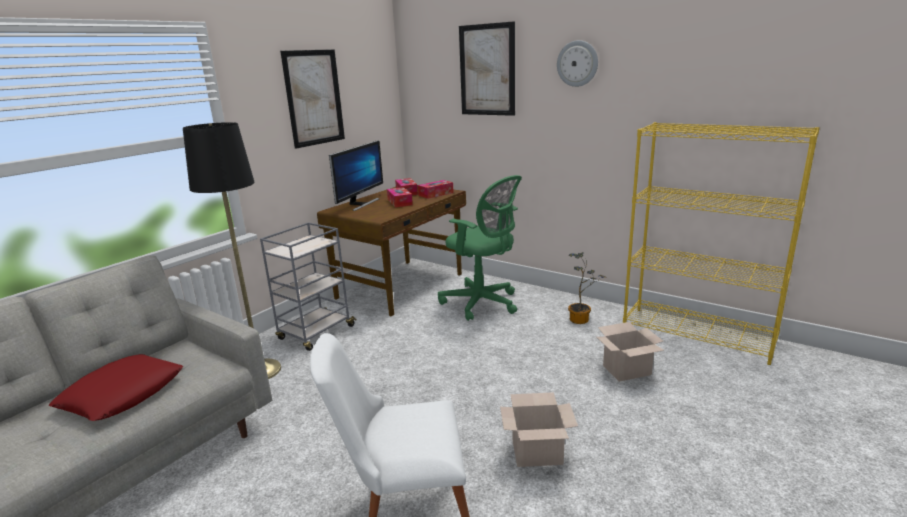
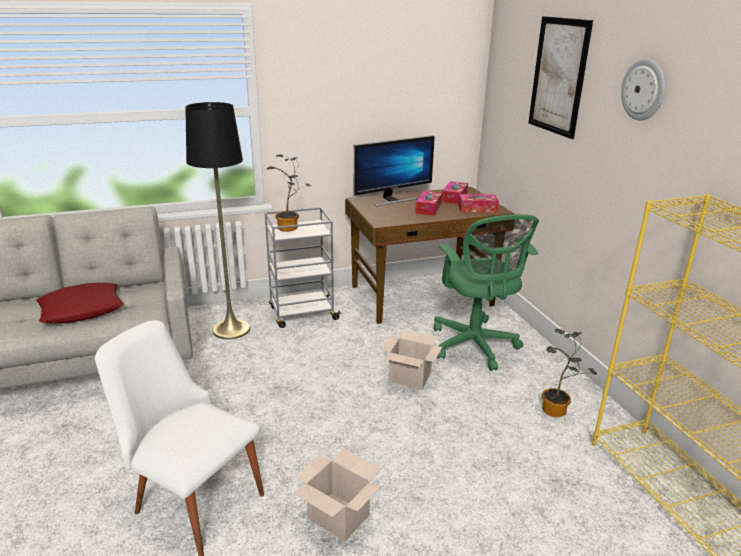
camera: 35 degrees right, 5 degrees up
(293, 247) = (290, 228): none -> potted plant
(314, 98) = (364, 82): picture -> none
(626, 371) = (529, 491): cardboard box -> cardboard box (408, 377)

